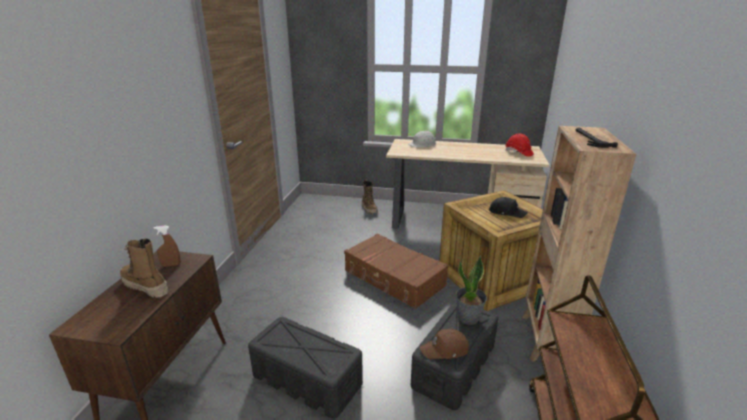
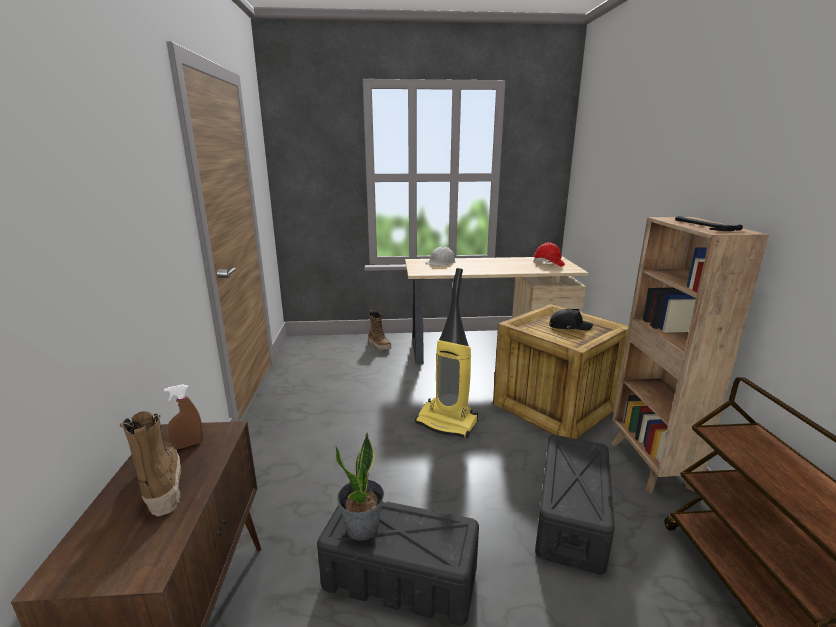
camera: 15 degrees left, 5 degrees down
(145, 286) = (161, 484): boot -> boot turned 45 degrees clockwise
(394, 278) = (447, 422): brown suitcase -> vacuum cleaner
(445, 350) = (576, 498): brown cap -> none
(468, 318) = (578, 453): potted plant -> potted plant (362, 527)

